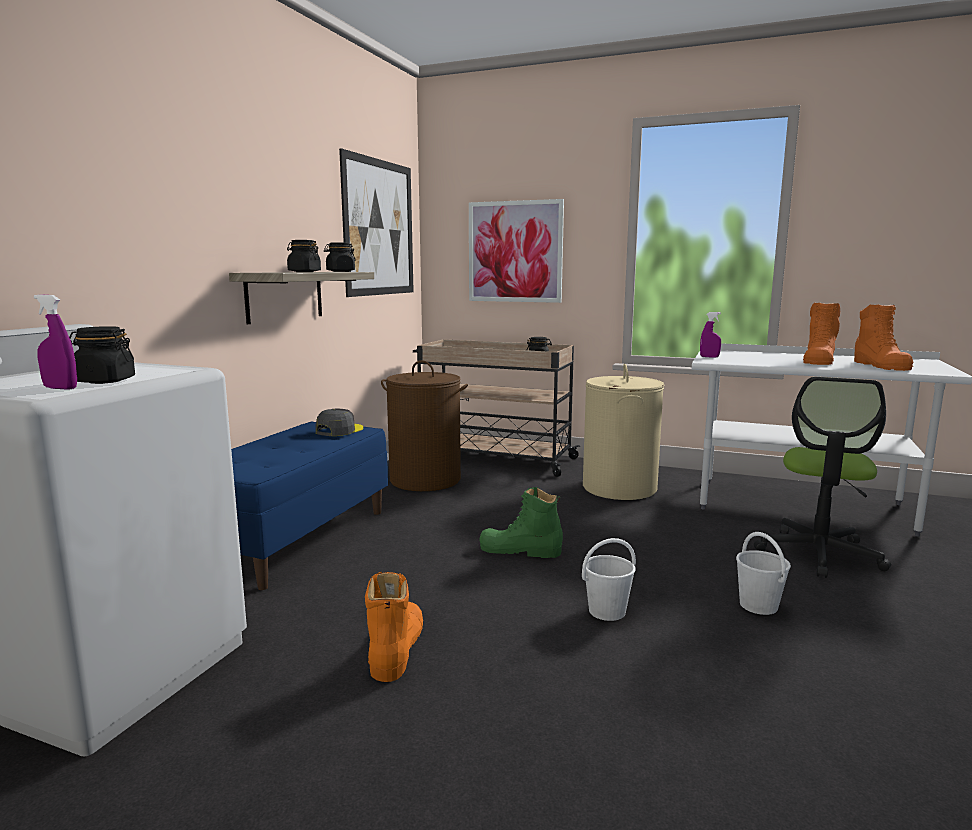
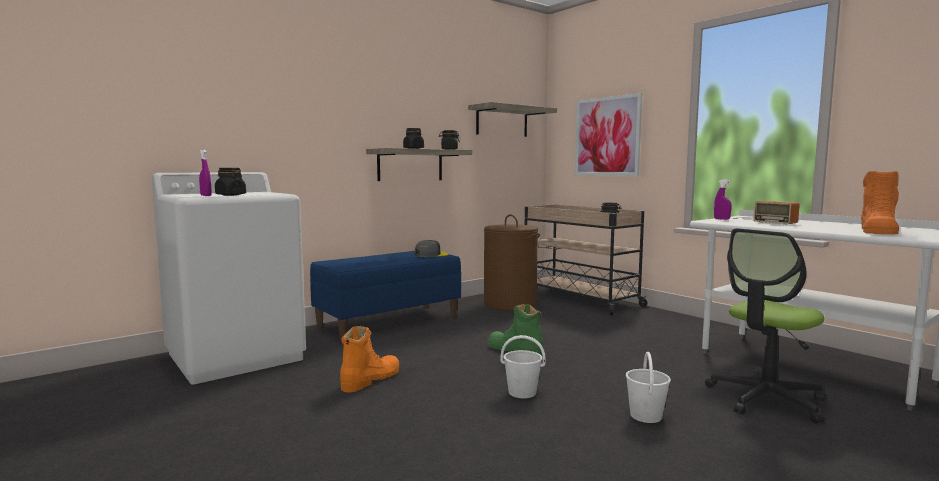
camera: 30 degrees right, 5 degrees down
(379, 228) = (502, 122): picture -> shelf
(620, 488) = (652, 329): beige laundry basket -> none
(750, 357) = (763, 221): none -> radio
(818, 361) = (822, 226): orange boot -> none

